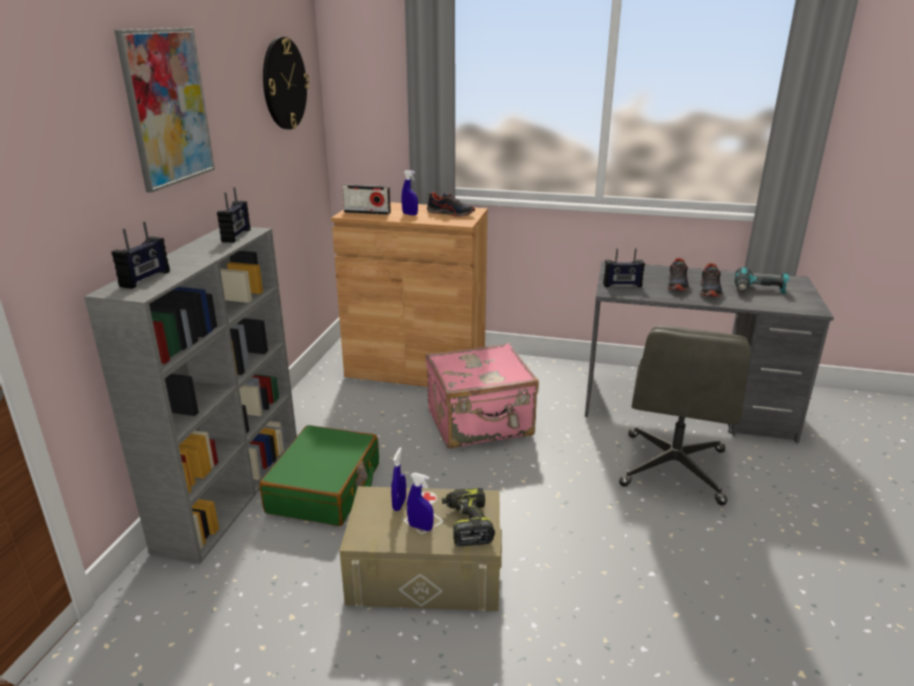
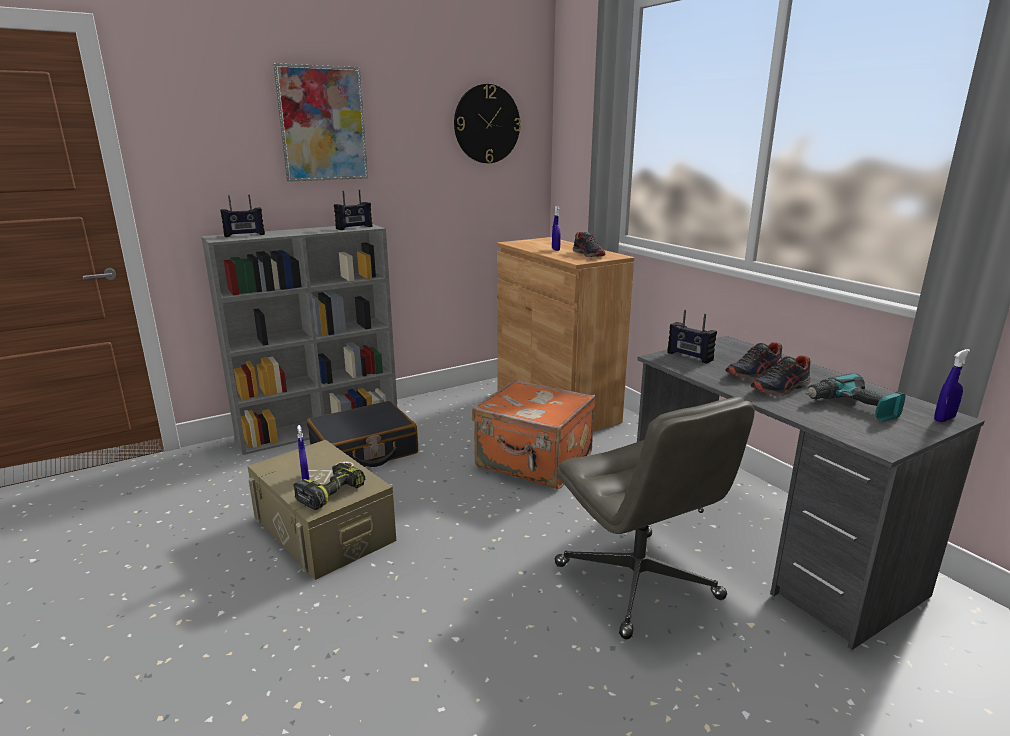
camera: 45 degrees right, 5 degrees down
(325, 488) = (364, 451): green suitcase -> black suitcase
(367, 212) = (529, 244): radio -> none
(399, 504) = (323, 460): blue spray bottle -> blue spray bottle (944, 419)
(480, 423) = (534, 462): pink suitcase -> orange suitcase
(673, 469) = (638, 582): grey office chair -> grey office chair turned 90 degrees counterclockwise

